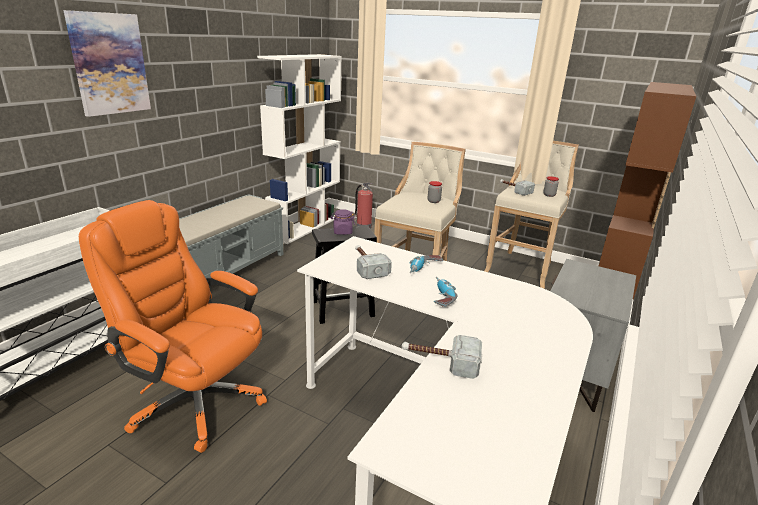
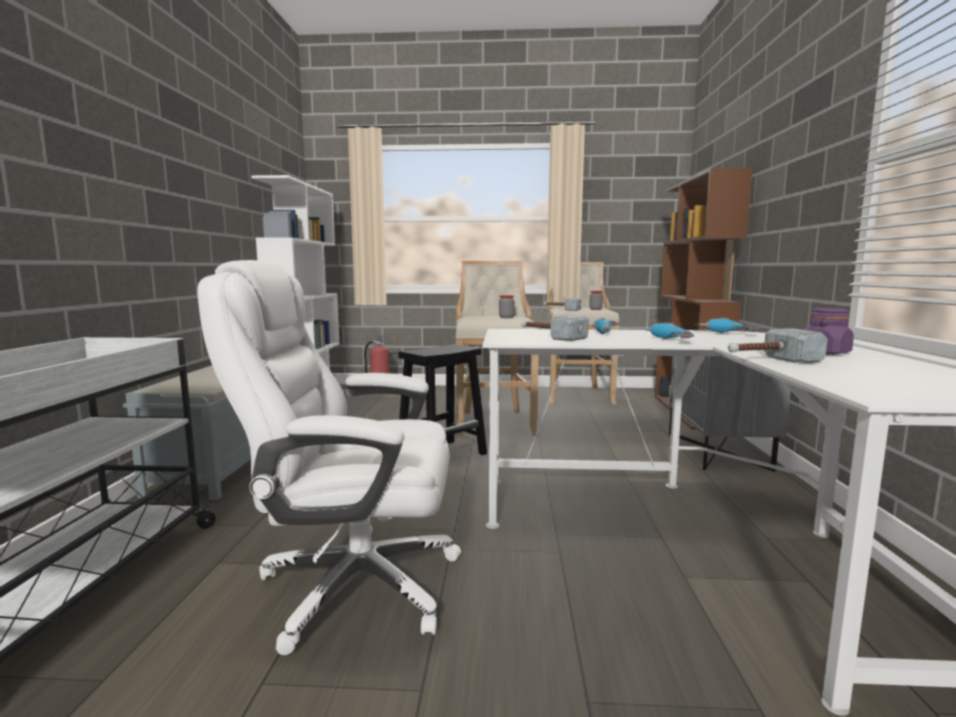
camera: 25 degrees left, 15 degrees down
(109, 64) = (93, 130): picture -> none
(195, 401) = (355, 585): orange office chair -> white office chair
(342, 232) = (437, 349): purple jar -> purple jar (825, 352)
(521, 297) = (725, 334): none -> power drill

